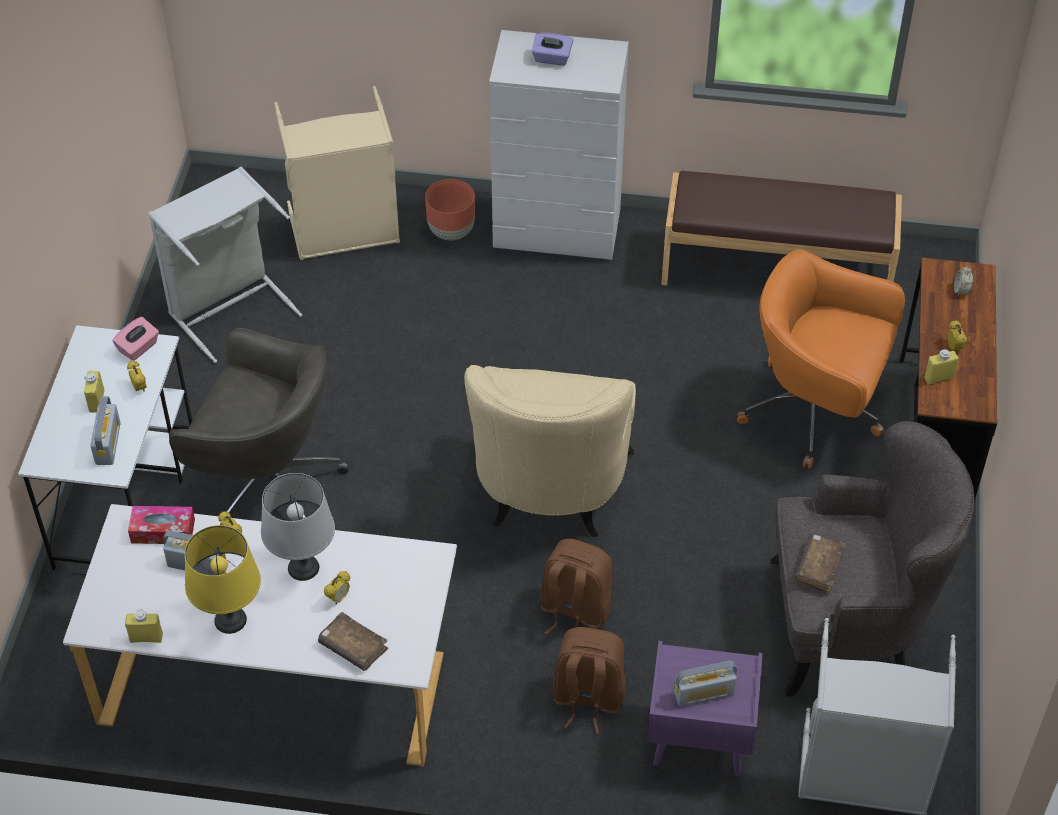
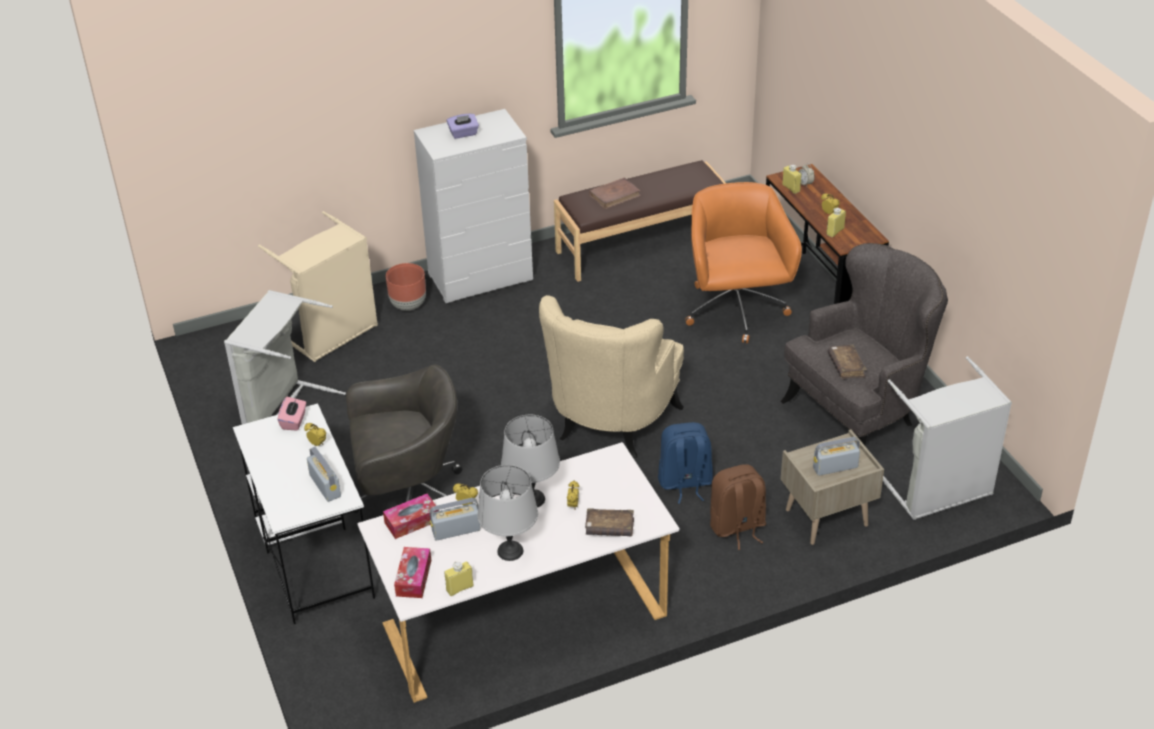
camera: 30 degrees left, 10 degrees down
(96, 401) = (292, 465): yellow bottle -> yellow bottle (791, 188)
(112, 600) = (413, 578): none -> tissue box
(230, 619) = (509, 551): yellow table lamp -> grey table lamp
(550, 494) = (610, 426): beige armchair -> beige armchair turned 45 degrees clockwise
(574, 611) = (684, 483): brown backpack -> blue backpack
(698, 740) = (826, 518): purple nightstand -> beige nightstand
(704, 693) = (835, 467): radio -> radio turned 150 degrees counterclockwise
(745, 198) = (615, 195): none -> brown book
(815, 413) = (736, 312): orange office chair -> orange office chair turned 90 degrees clockwise

